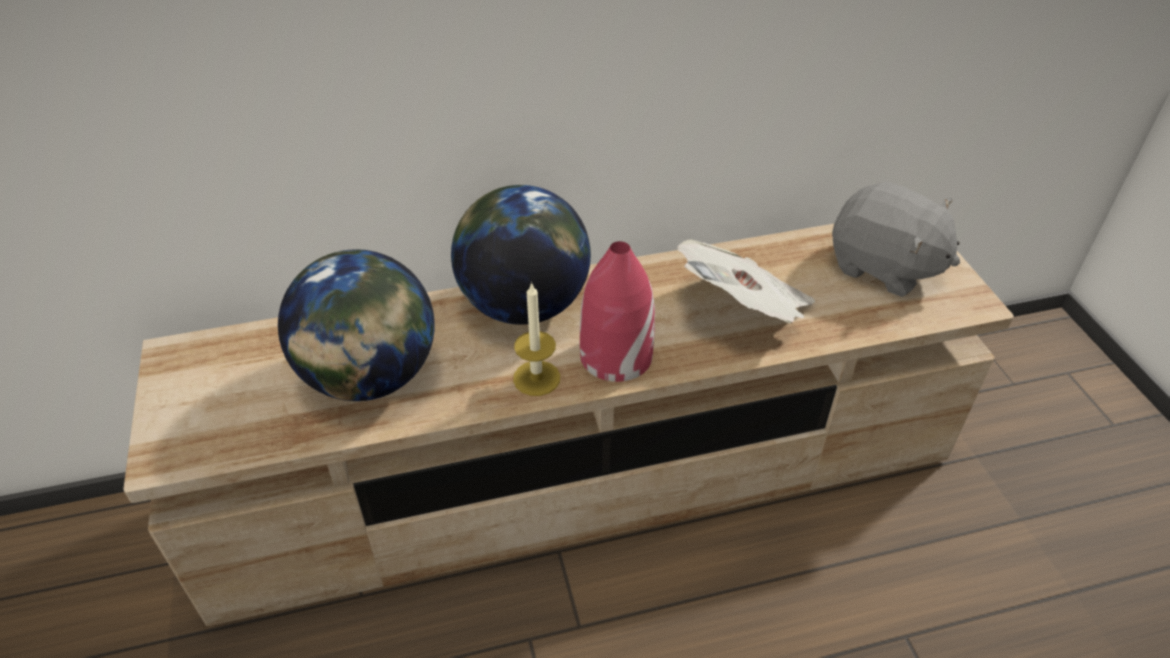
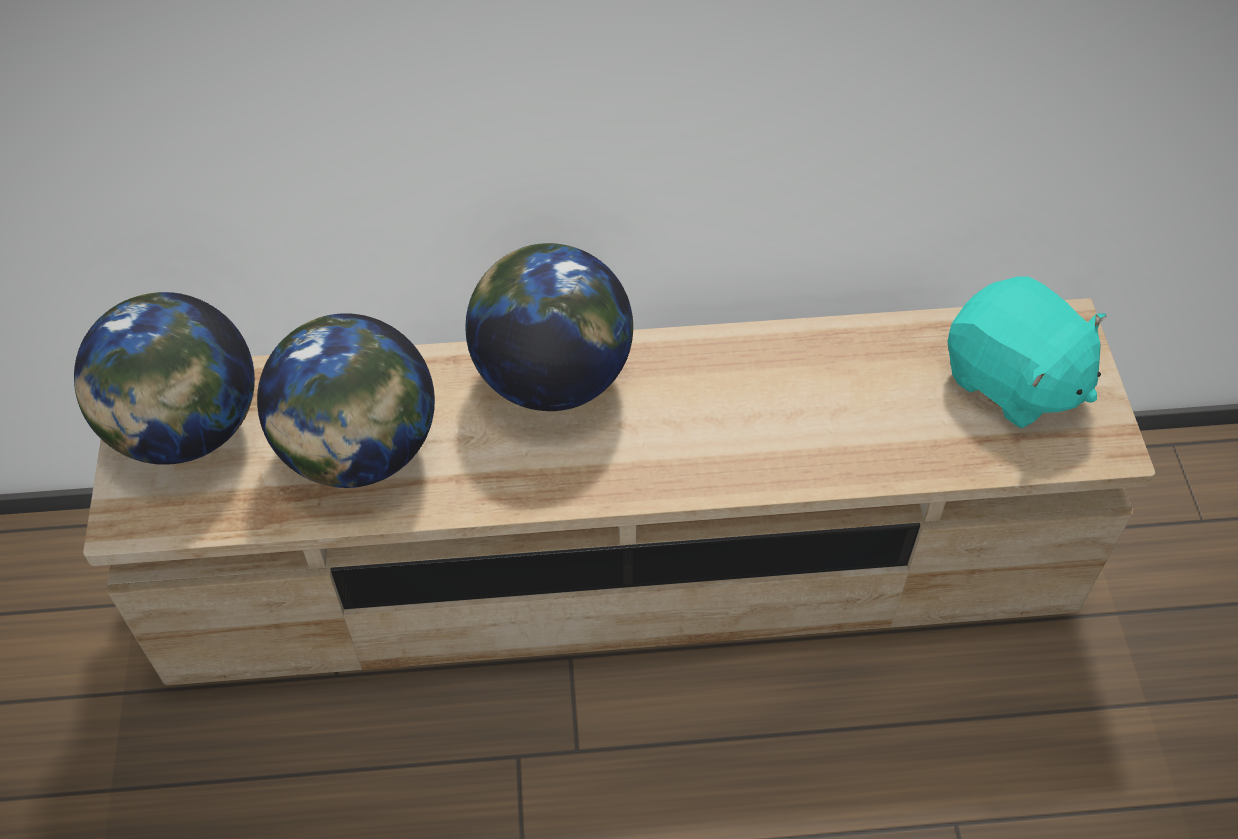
camera: 10 degrees right, 10 degrees up
(214, 379) = (187, 429): none -> globe
(536, 378) = (548, 478): candle -> none
(615, 356) = (646, 462): red vase -> none
(744, 309) = (818, 418): newspaper -> none
(884, 267) = (1012, 381): grey plush toy -> turquoise plush toy

